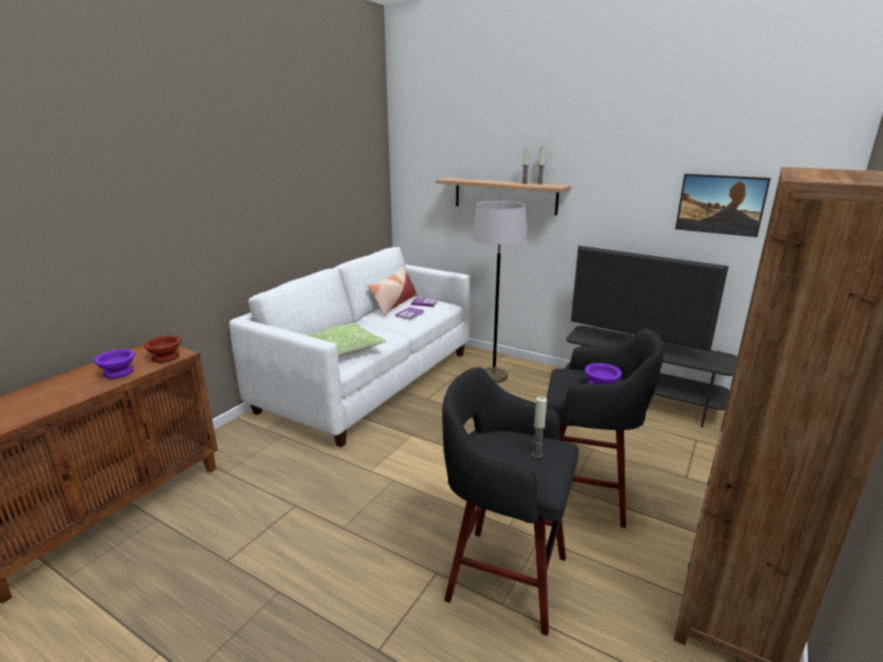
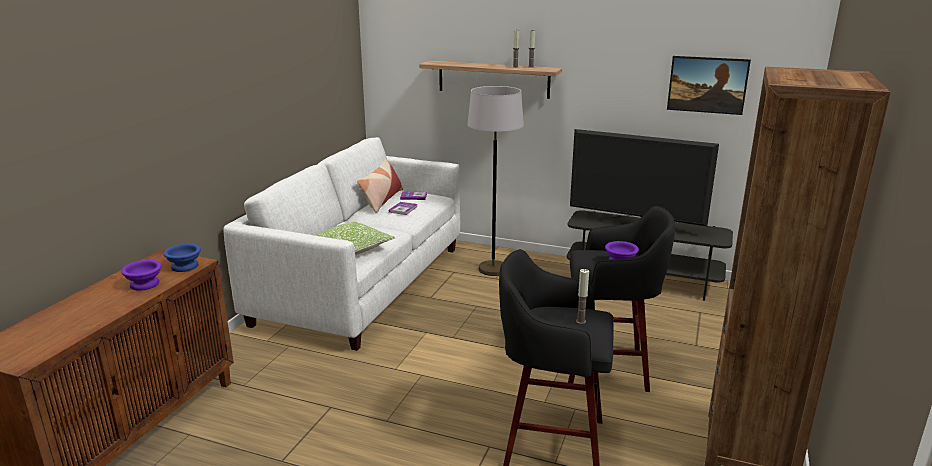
camera: 10 degrees left, 0 degrees up
(164, 358) = (184, 267): brown bowl -> blue bowl

